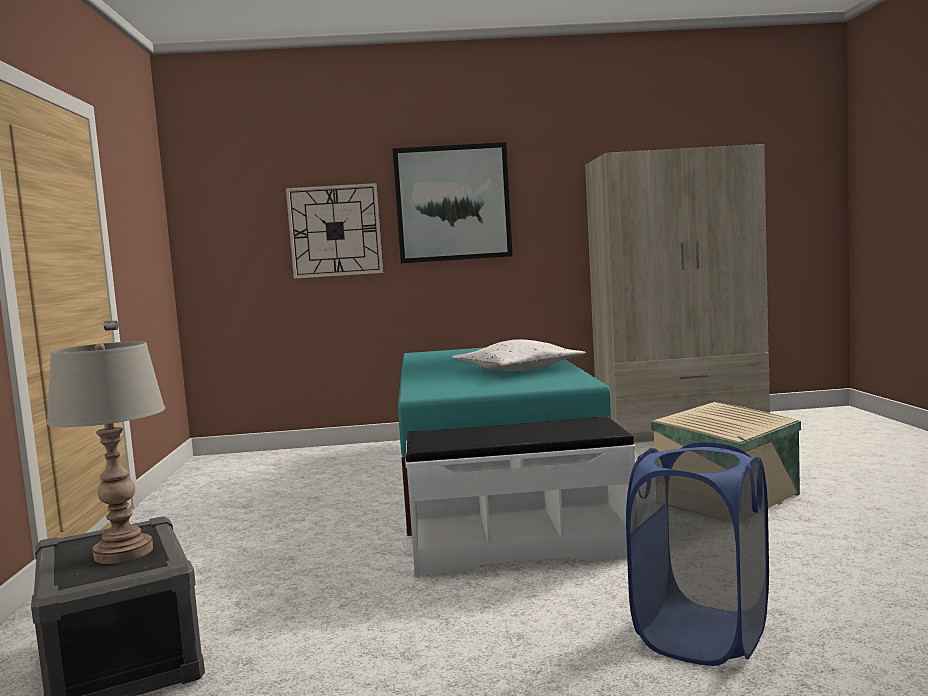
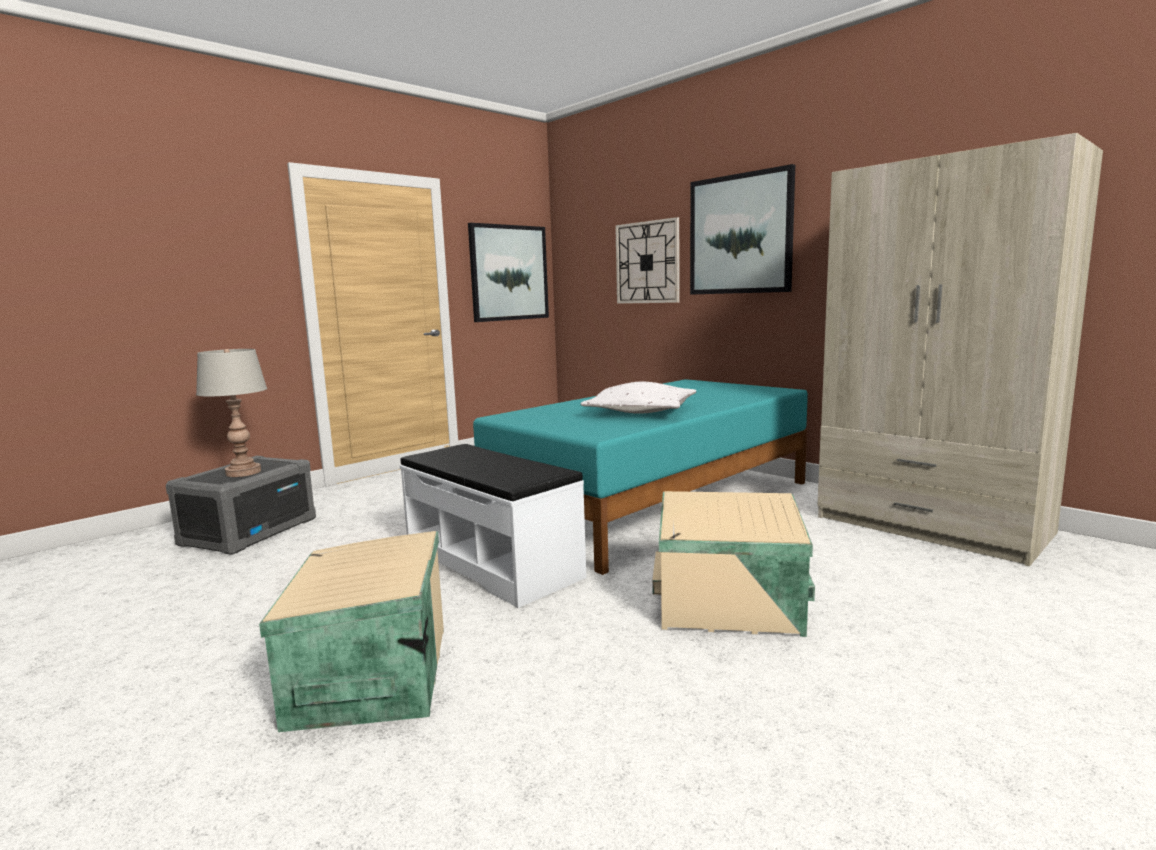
camera: 50 degrees right, 5 degrees up
(147, 243) = (509, 273): none -> picture
(702, 635) = (368, 676): blue laundry basket -> beige storage box

